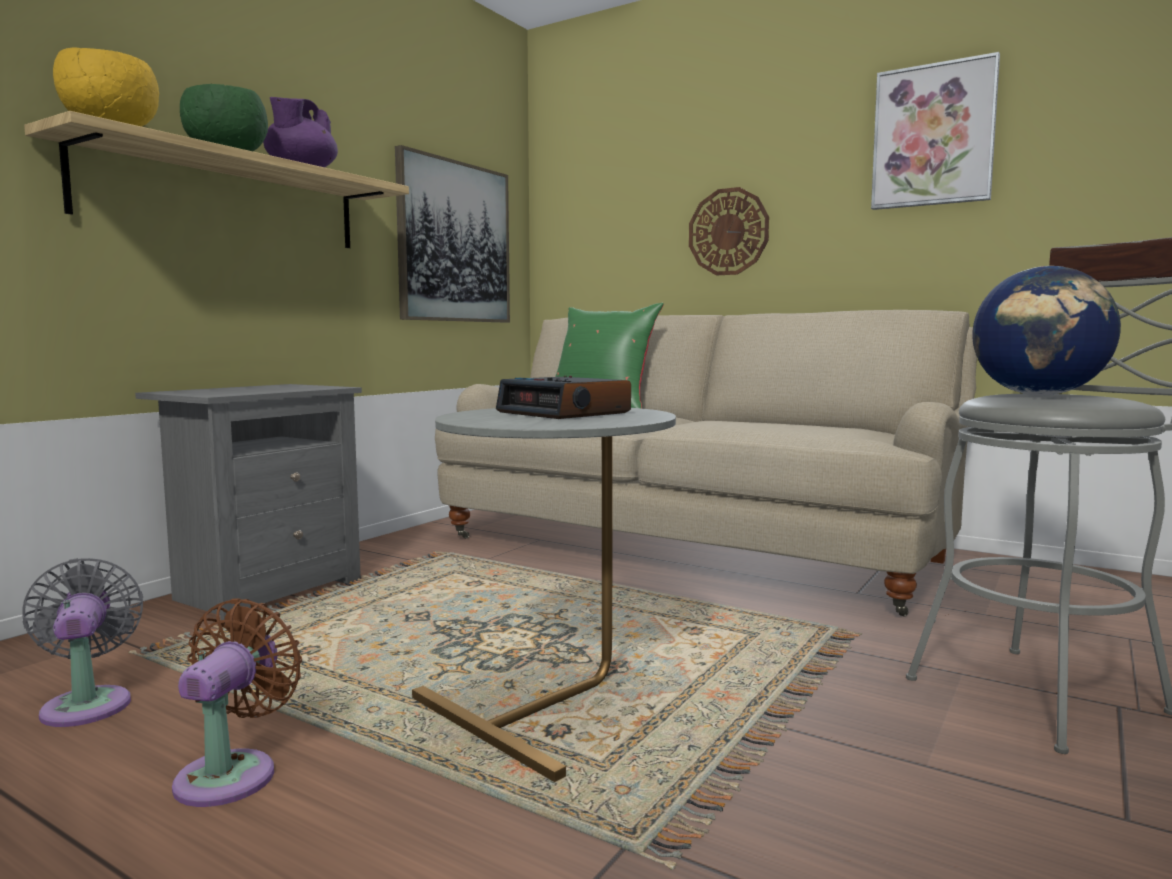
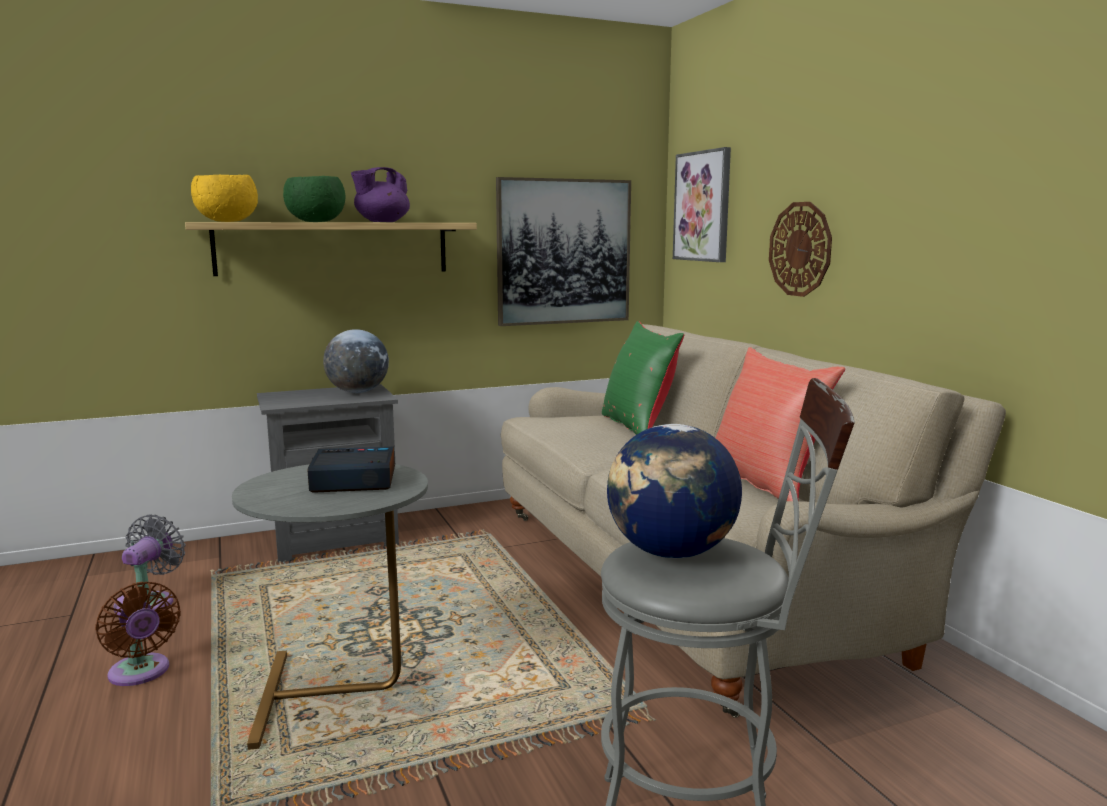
camera: 35 degrees right, 5 degrees up
(232, 773) = (140, 673): brown fan -> brown fan turned 90 degrees clockwise
(287, 386) = (358, 392): none -> globe
(565, 412) = (352, 481): alarm clock -> alarm clock turned 90 degrees clockwise
(805, 423) = (764, 484): none -> red pillow
(933, 136) = (985, 156): picture -> picture (703, 206)

